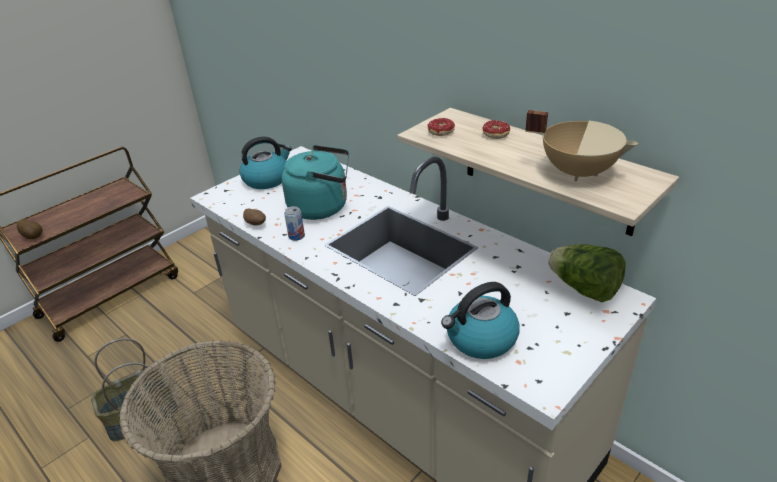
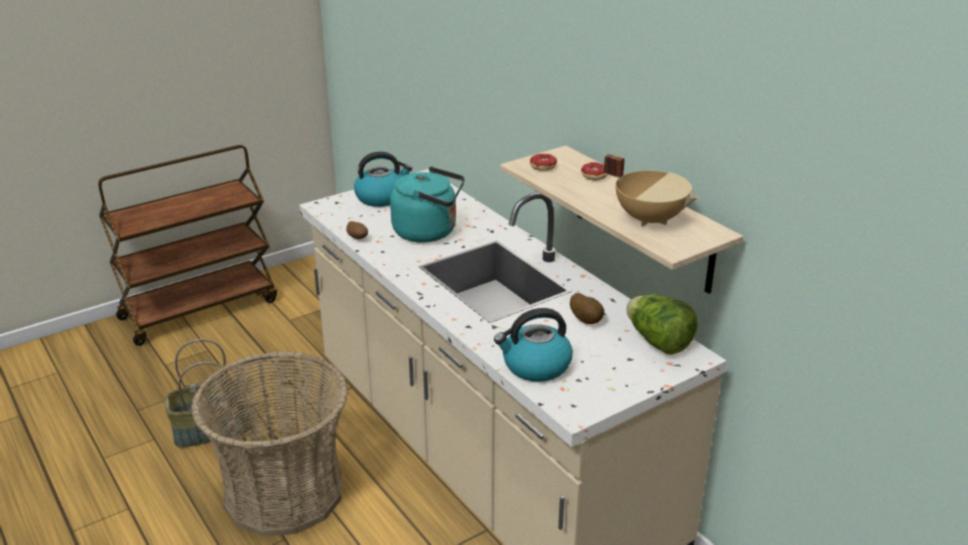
camera: 10 degrees right, 5 degrees down
(34, 237) = (137, 226): potato -> potato (587, 320)
(296, 236) = (394, 255): can -> none

